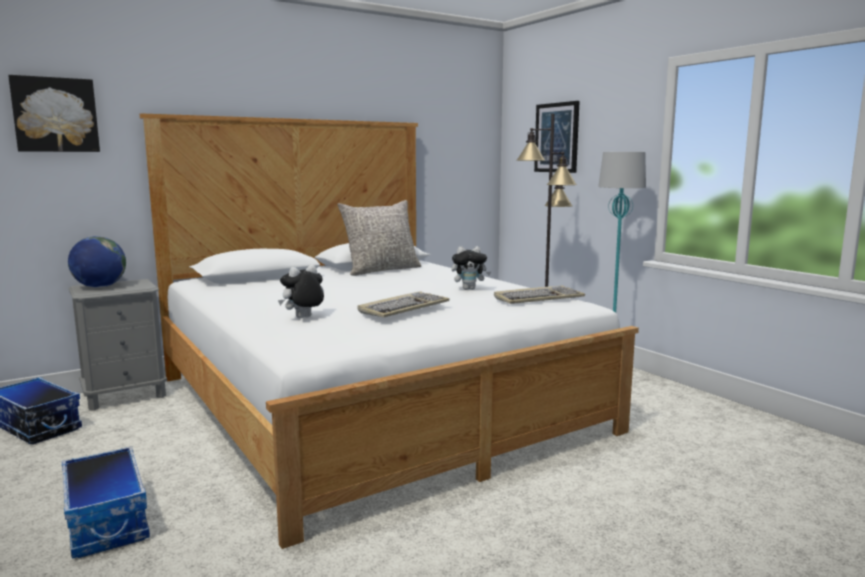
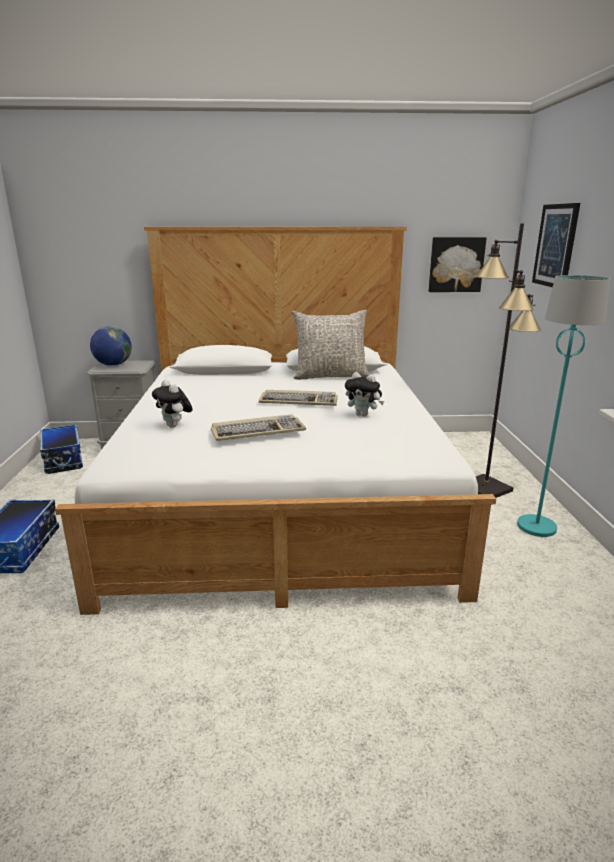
camera: 30 degrees right, 10 degrees up
(55, 115) = (86, 229): picture -> picture (456, 264)
(303, 318) = (175, 426): plush toy -> plush toy turned 120 degrees counterclockwise
(538, 298) = (407, 441): keyboard -> keyboard (299, 401)

